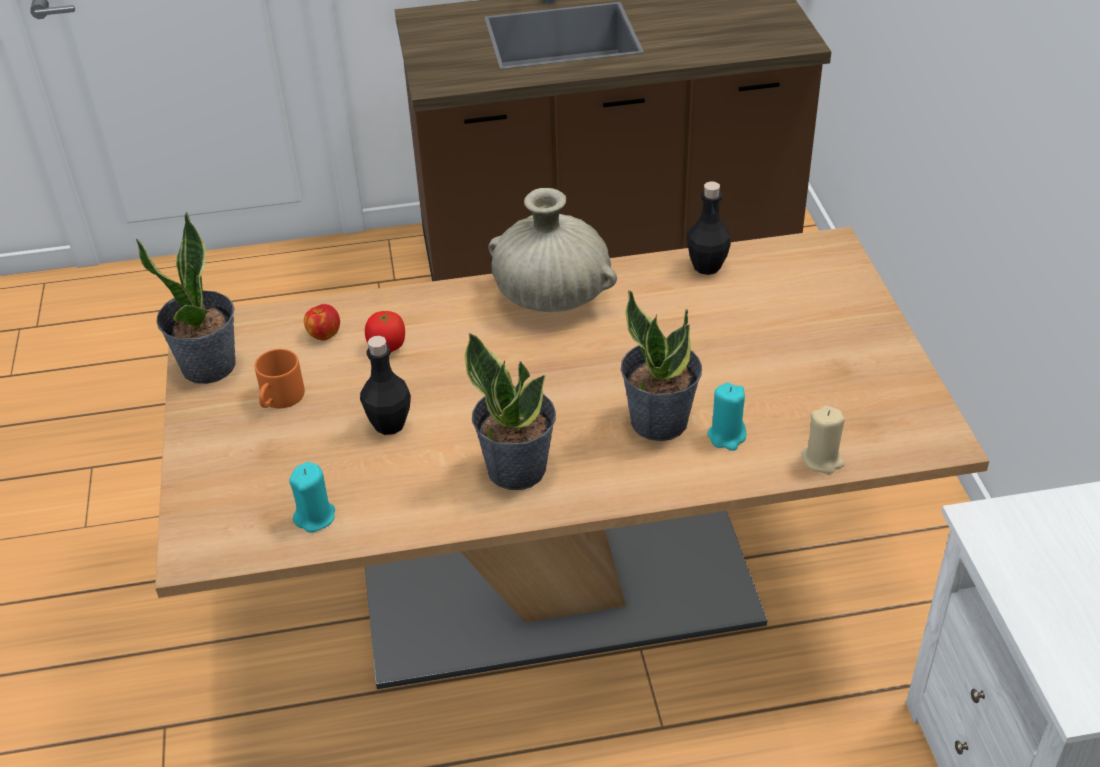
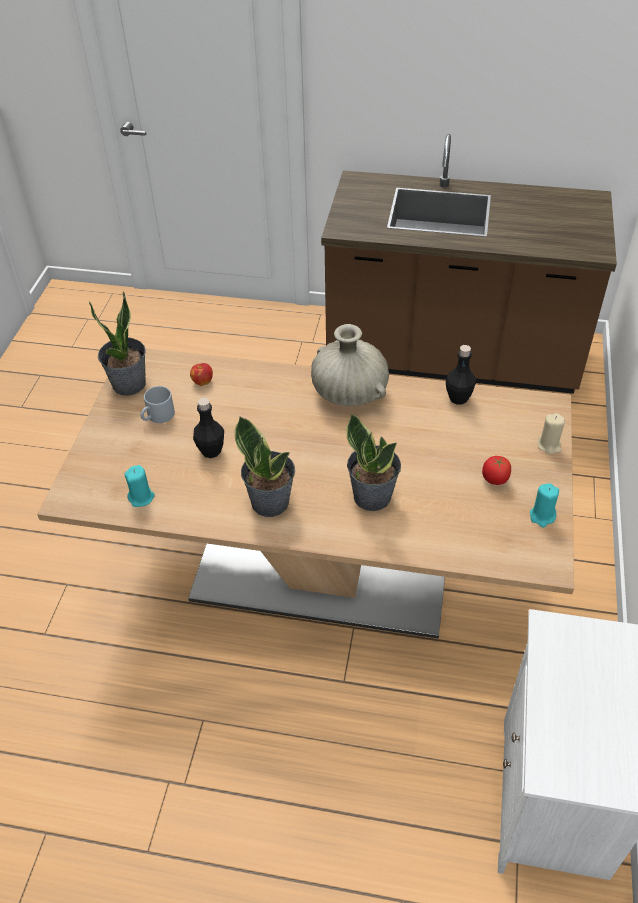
camera: 20 degrees right, 5 degrees up
(280, 399) = (158, 417): orange mug -> grey mug
(387, 347) = (234, 400): tomato -> tomato (494, 479)
(727, 436) = (409, 519): turquoise candle -> turquoise candle (542, 516)
(822, 460) = (462, 554): beige candle -> beige candle (549, 445)

